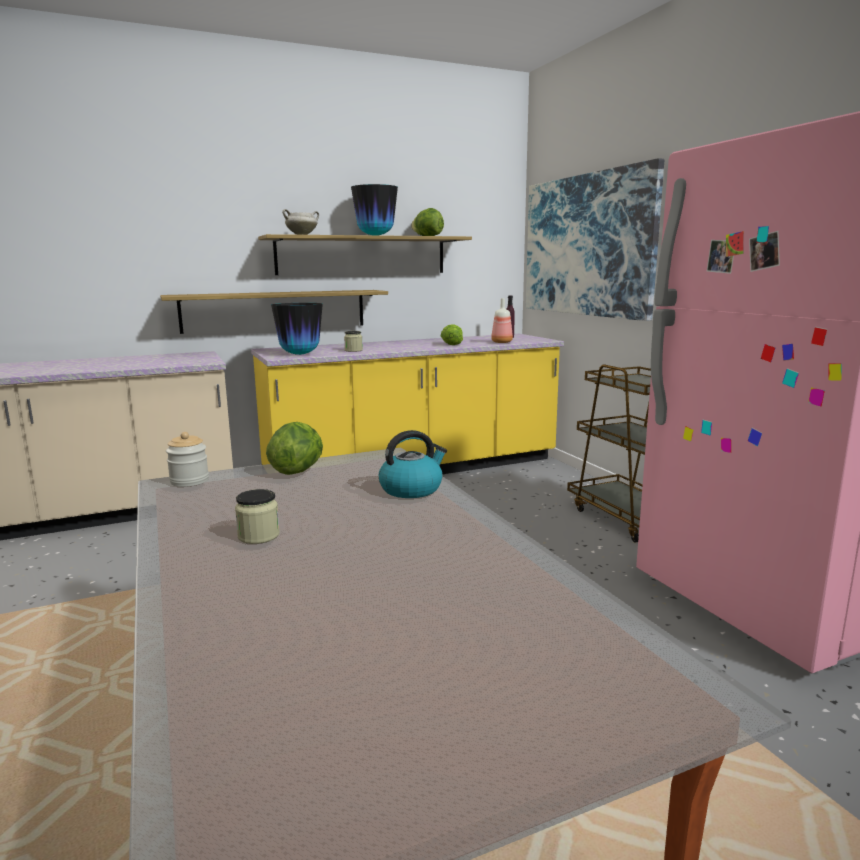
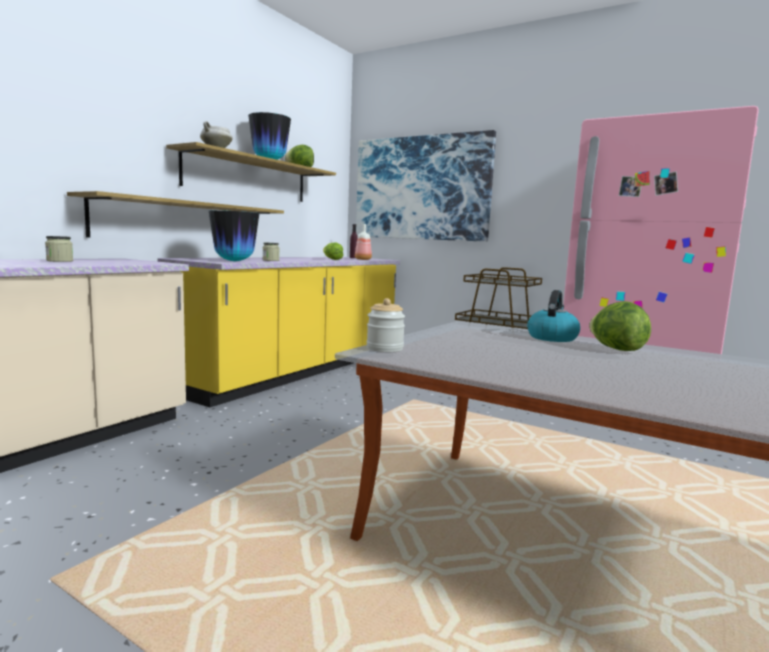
camera: 35 degrees left, 5 degrees down
(258, 536) = (565, 368): jar -> jar (59, 261)
(298, 471) = (443, 336): lettuce -> lettuce (616, 349)

